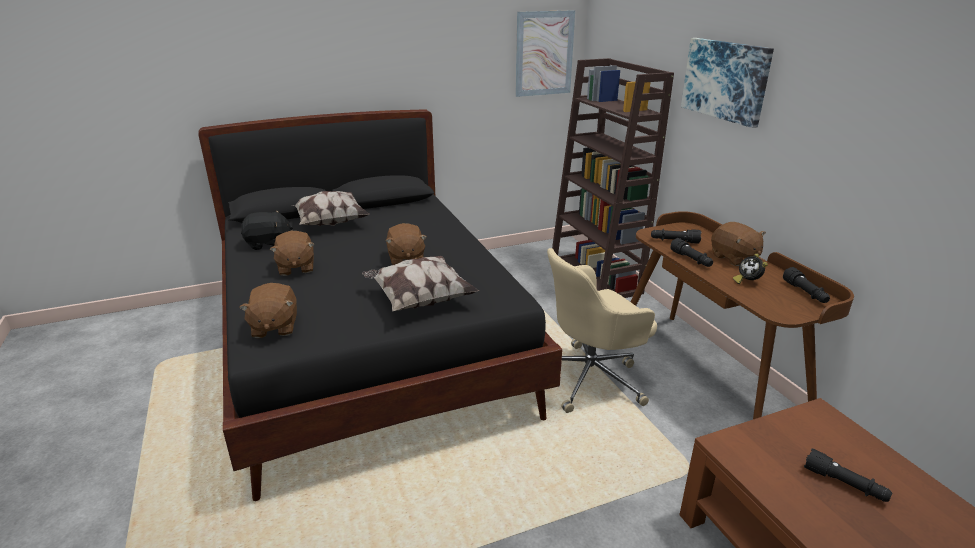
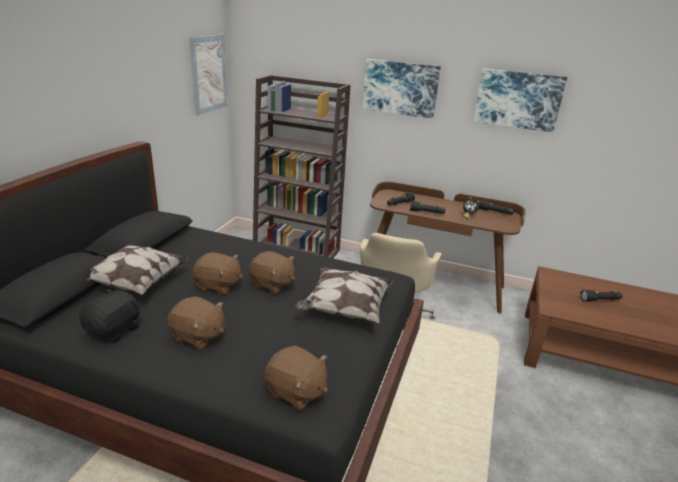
camera: 50 degrees left, 0 degrees up
(734, 258) = (440, 204): brown plush toy -> brown plush toy (218, 286)
(875, 108) = (518, 99): none -> picture

